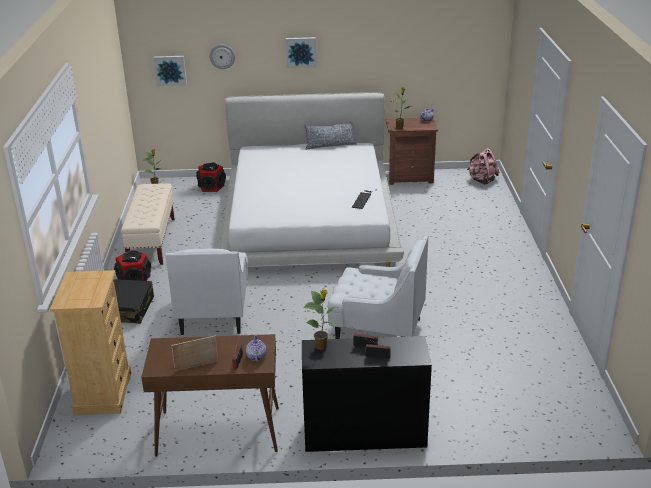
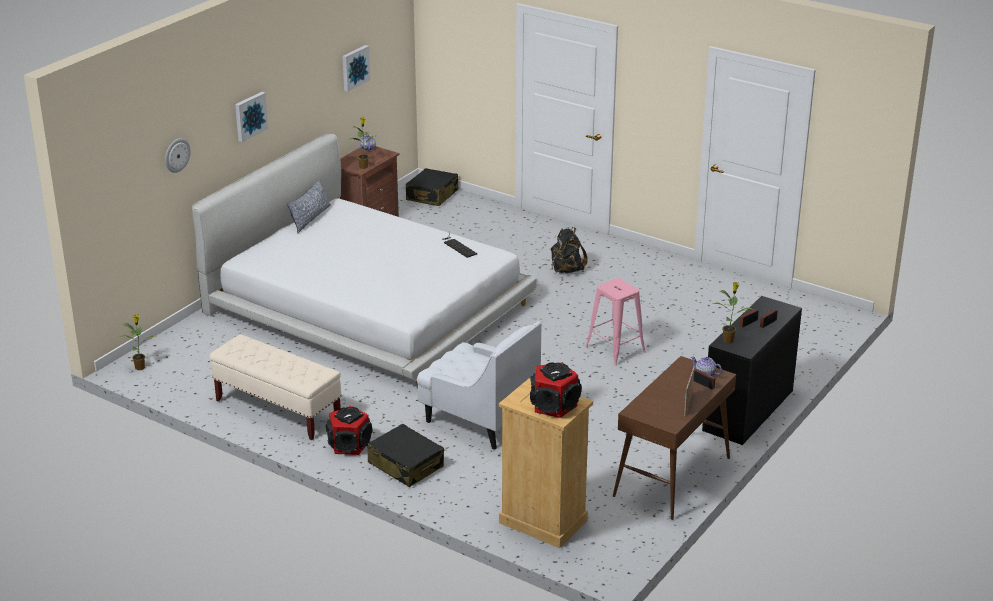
camera: 55 degrees left, 0 degrees up
(170, 70) = (125, 198): picture -> picture (354, 67)
(211, 187) = (203, 334): speaker -> speaker (553, 405)
(377, 330) = (615, 349): white armchair -> pink stool
(462, 265) = (566, 270): none -> black backpack
(482, 180) = (432, 195): pink backpack -> black suitcase

